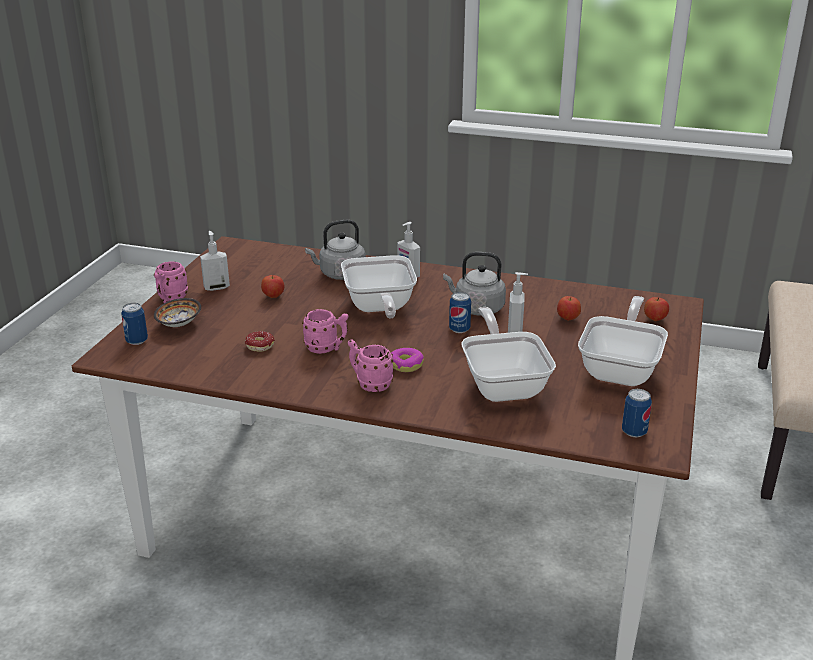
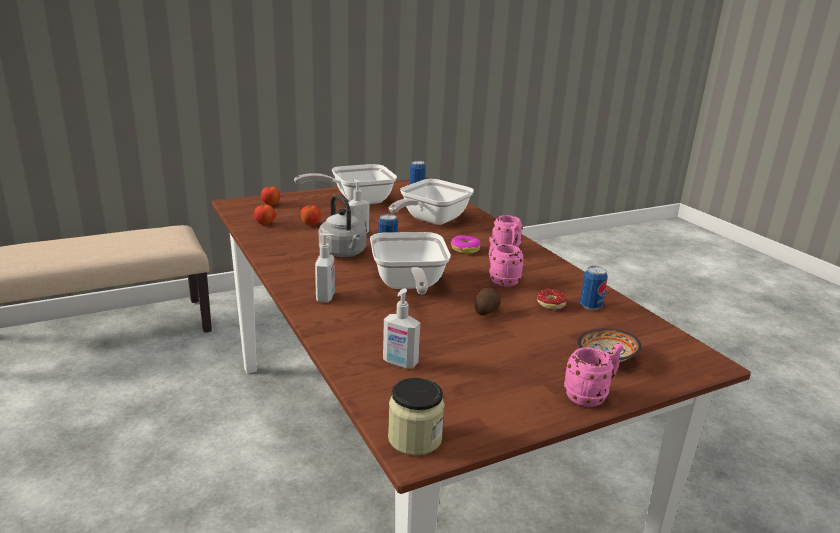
camera: 135 degrees left, 5 degrees down
(137, 341) = (666, 362): can -> can (590, 306)
(216, 287) = (520, 384): soap dispenser -> soap dispenser (400, 363)
(237, 247) = (415, 438): none -> jar
(273, 296) = (476, 341): apple -> apple (265, 224)
(298, 318) = (485, 310): none -> potato
(340, 274) = (375, 330): grey kettle -> none
(379, 308) = (408, 286): frying pan -> frying pan turned 135 degrees clockwise

